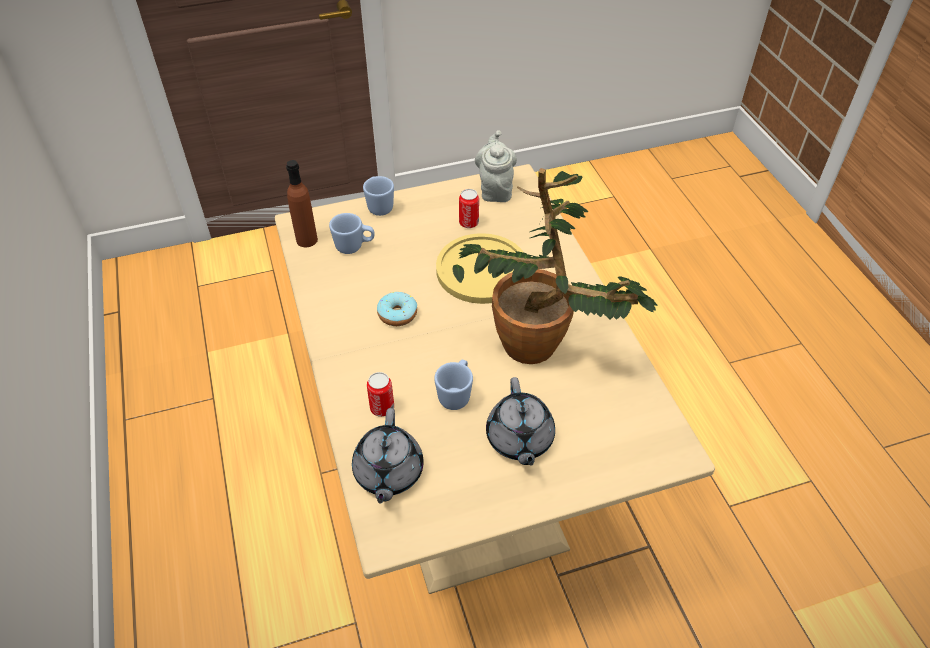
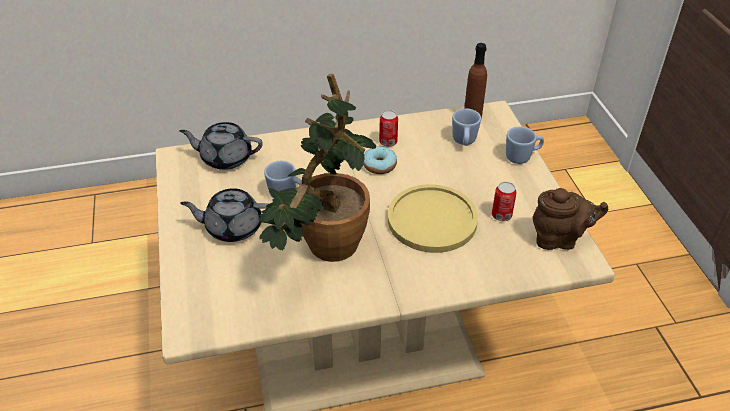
camera: 95 degrees right, 5 degrees down
(382, 408) = (283, 156): can -> can (388, 142)
(495, 189) = (559, 239): grey teapot -> brown teapot

